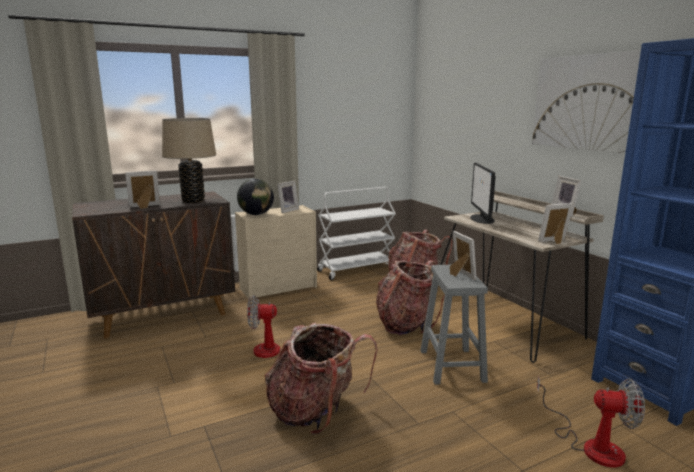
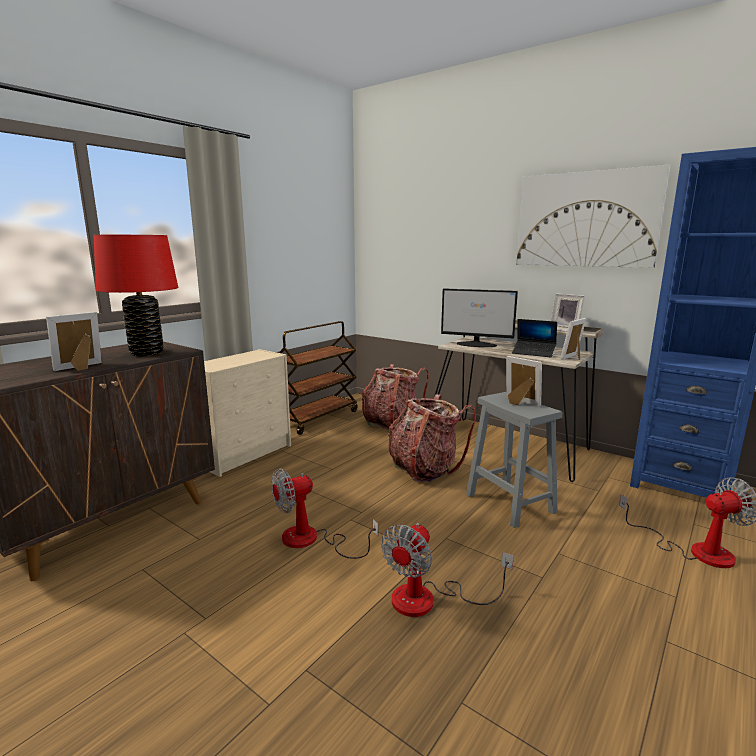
camera: 25 degrees left, 0 degrees up
(193, 201) = (147, 353): beige table lamp -> red table lamp
(256, 214) = (216, 365): globe -> none
(287, 210) = (250, 357): picture frame -> none
(316, 412) = (429, 599): backpack -> fan
(356, 269) = (318, 418): white cart -> brown cart
(482, 219) = (477, 344): monitor -> monitor turned 45 degrees counterclockwise
(523, 232) = (533, 353): none -> laptop

